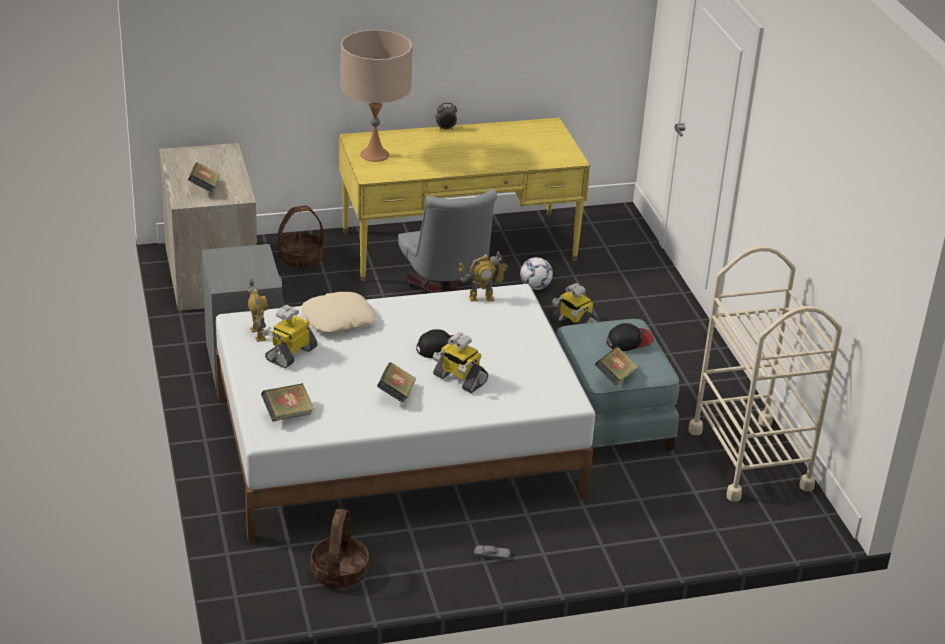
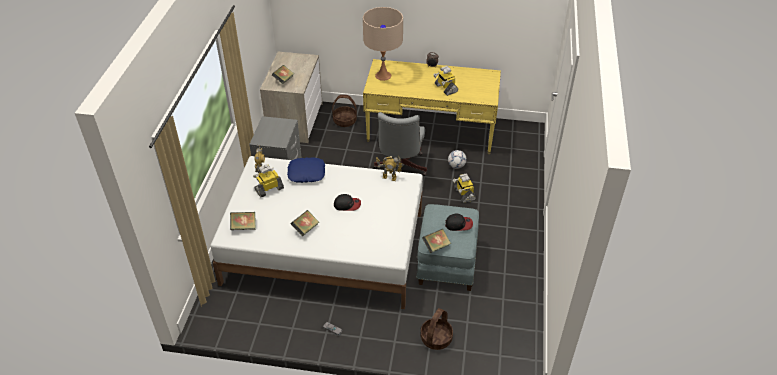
camera: 25 degrees right, 10 degrees up
(338, 319) = (306, 173): beige pillow -> blue pillow
(340, 572) = (251, 316): basket -> basket (436, 338)
(459, 379) = (344, 227): toy robot -> toy robot (445, 88)
(750, 459) = (512, 309): beige cart -> none

